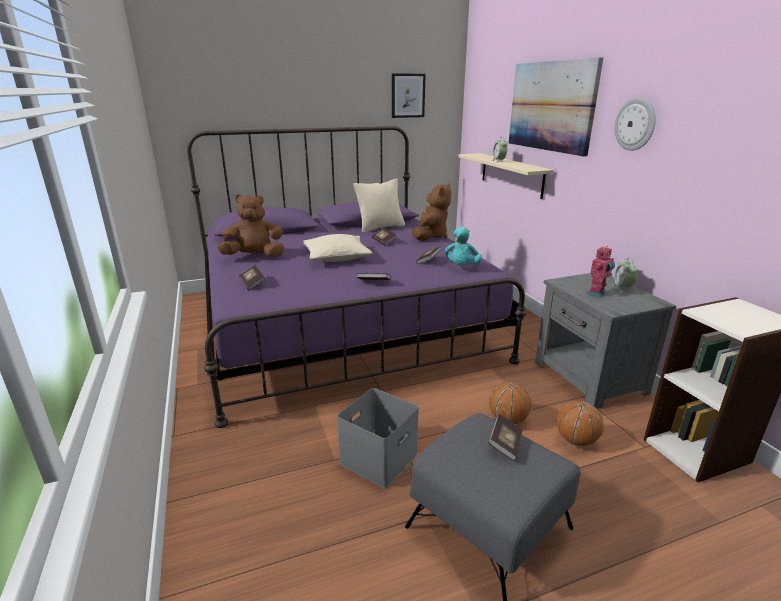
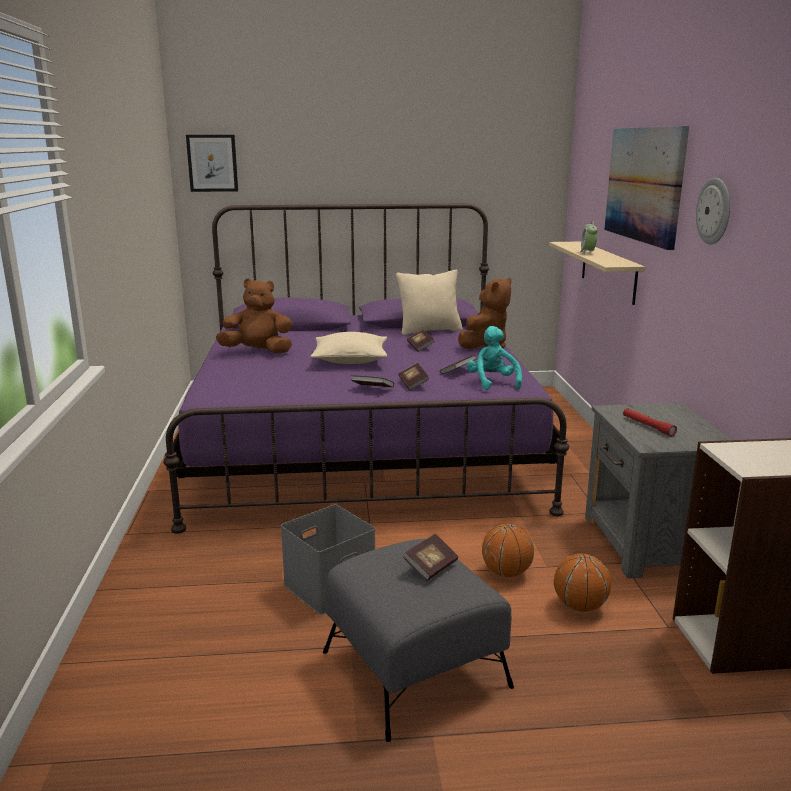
camera: 15 degrees right, 5 degrees down
(252, 284) = (238, 379): book -> book (413, 384)
(408, 95) = (490, 165): picture -> picture (212, 163)
(461, 268) = (492, 383): turquoise plush toy -> turquoise plush toy turned 135 degrees clockwise
(597, 293) = (648, 426): toy robot -> red flashlight
(622, 288) = (689, 424): alarm clock -> none

